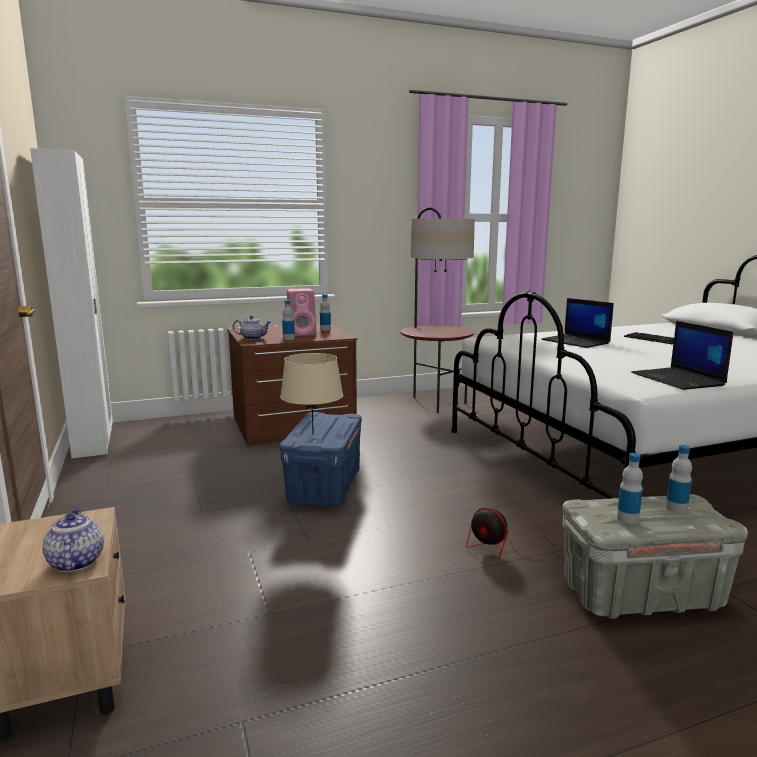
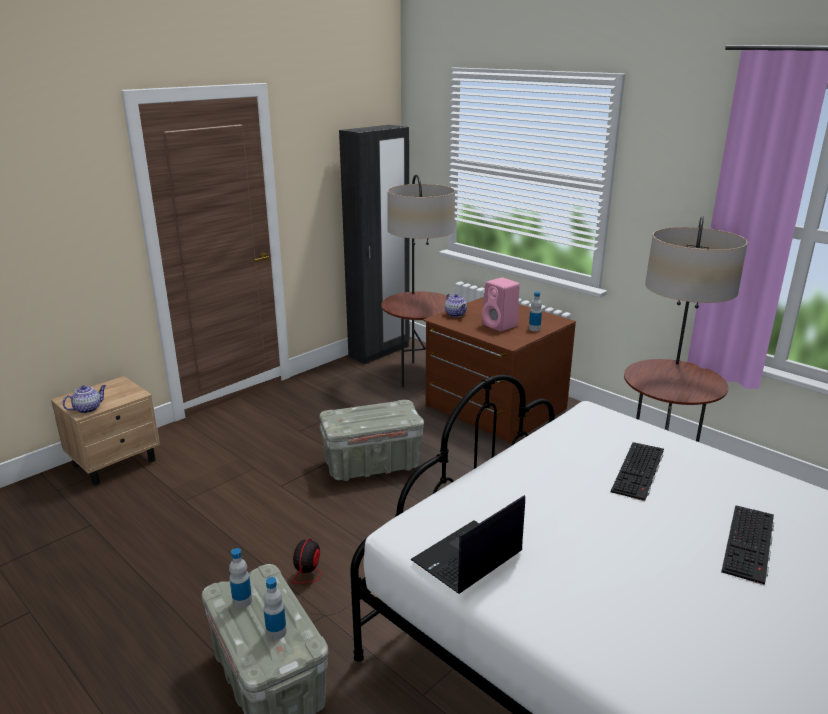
camera: 65 degrees right, 10 degrees up
(94, 442) = (379, 352): white wardrobe -> black wardrobe
(182, 437) = (419, 374): none -> floor lamp
(288, 339) = (470, 327): bottle -> none
(313, 434) = (349, 416): beige table lamp -> none
(324, 487) = (373, 464): blue storage box -> grey storage box
(576, 342) = (639, 471): laptop -> keyboard

